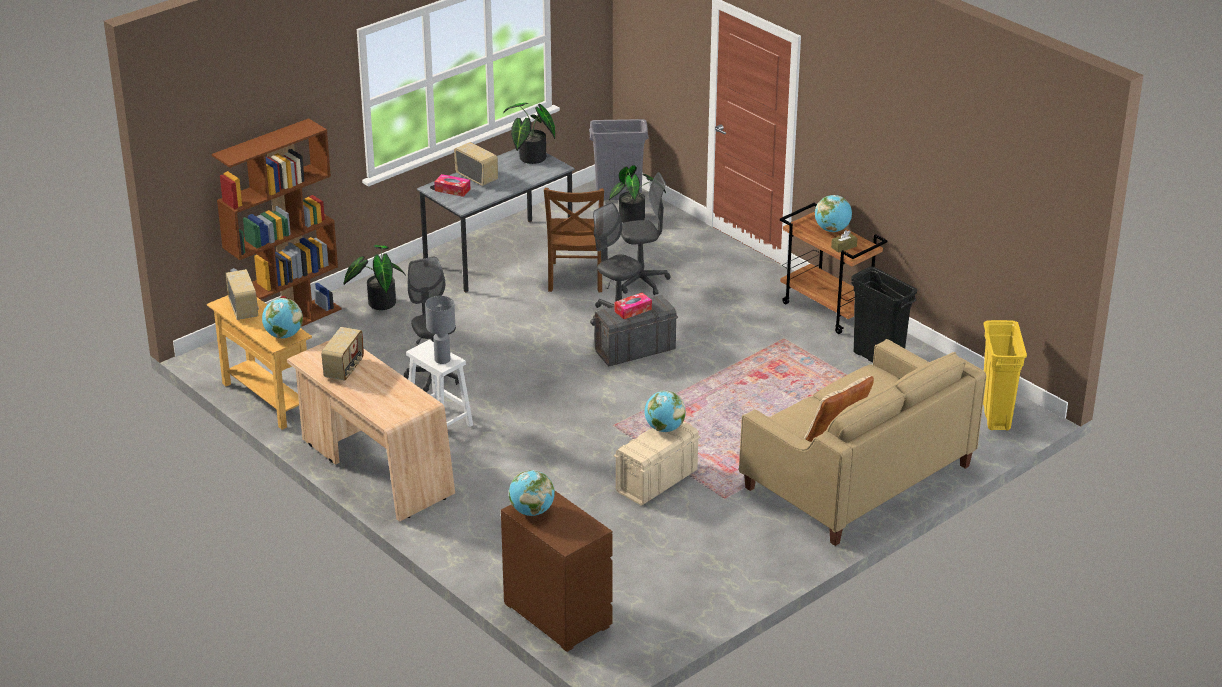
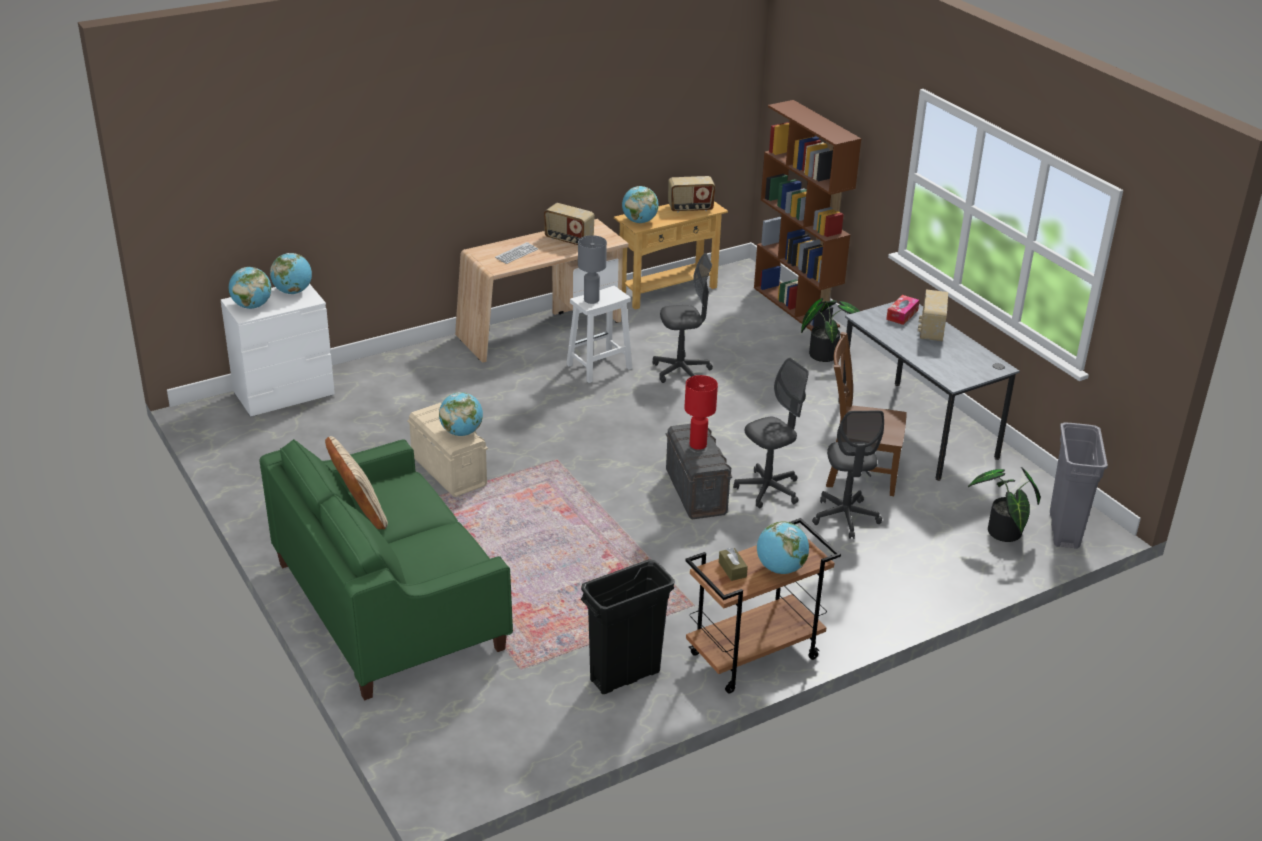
camera: 100 degrees right, 0 degrees up
(387, 395) = (516, 254): none -> keyboard
(477, 177) = (930, 331): radio -> radio turned 135 degrees clockwise
(529, 159) = (976, 366): potted plant -> none
(557, 614) = (284, 394): brown dresser -> white dresser
(573, 530) = (252, 306): none -> globe
(633, 310) = (697, 445): tissue box -> red table lamp
(857, 476) = (389, 605): beige sofa -> green sofa
(996, 416) = (458, 754): yellow trash can -> none

